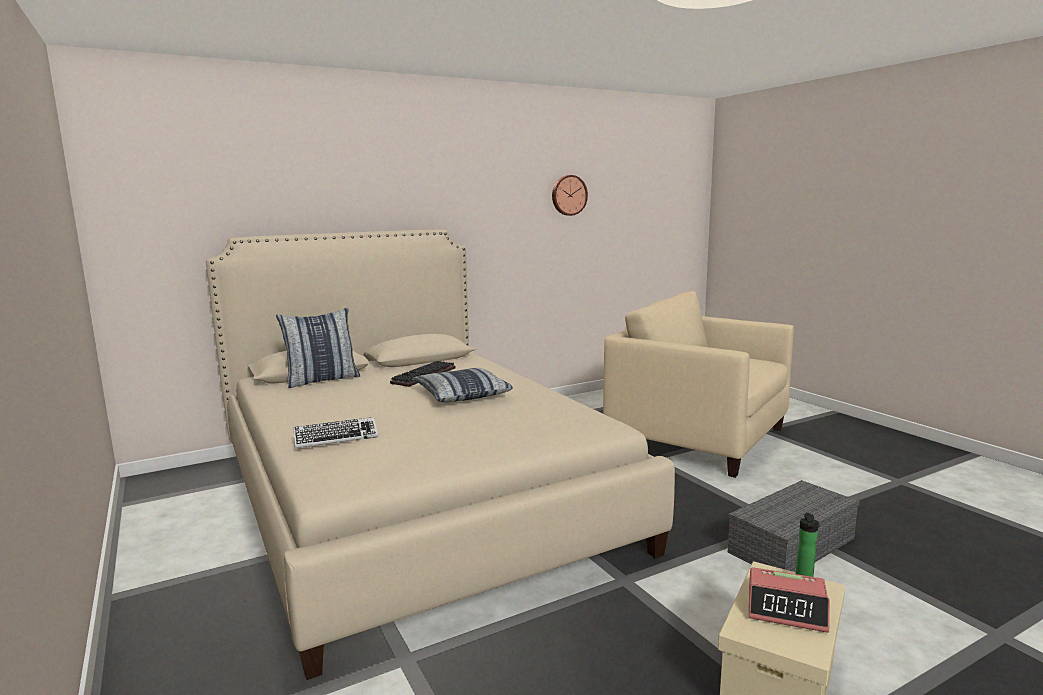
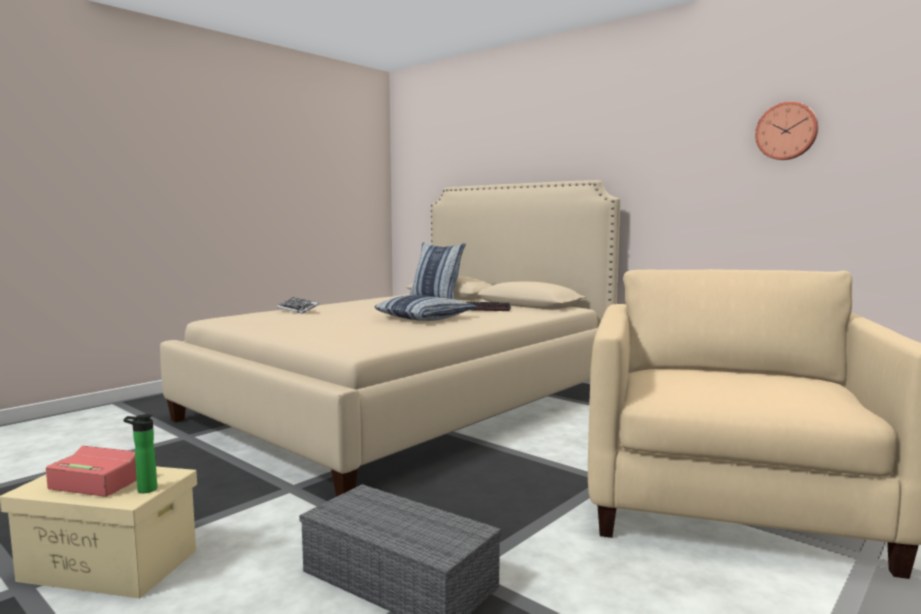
camera: 70 degrees right, 5 degrees down
(787, 609) = (99, 482): alarm clock -> alarm clock turned 105 degrees clockwise

